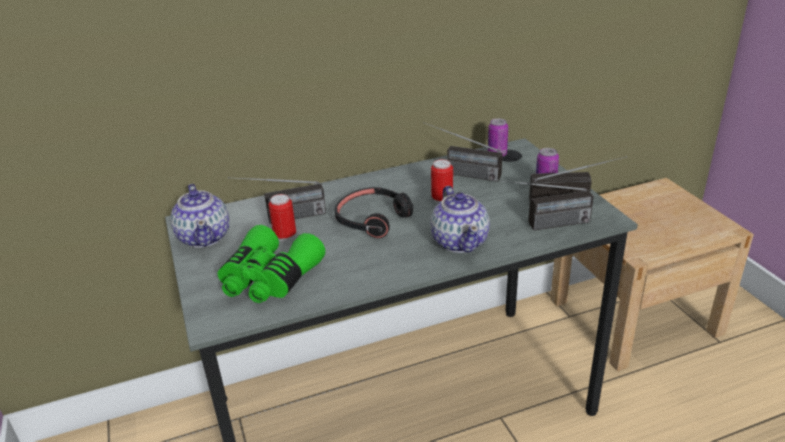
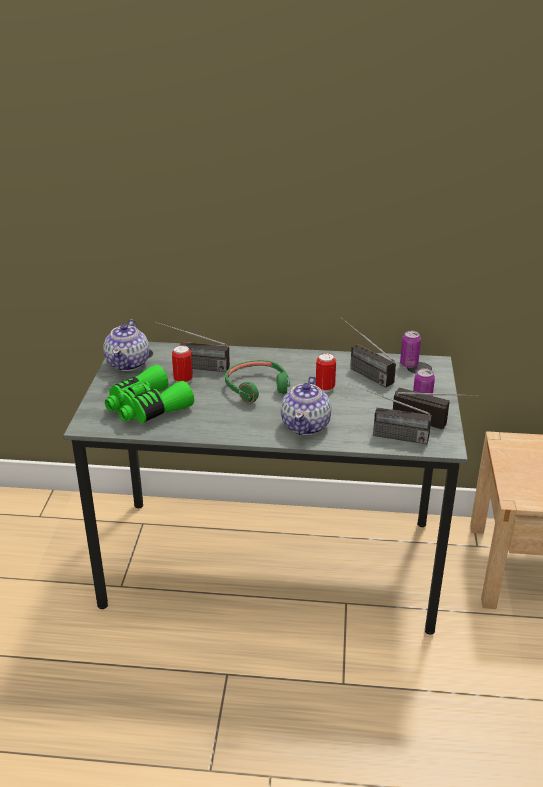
camera: 25 degrees right, 0 degrees up
(372, 219) = (257, 387): black headphones -> green headphones

